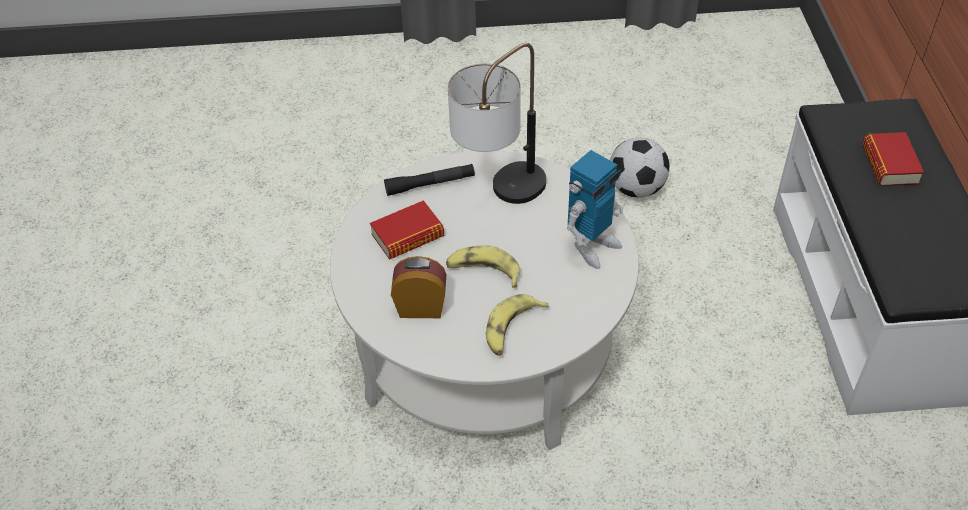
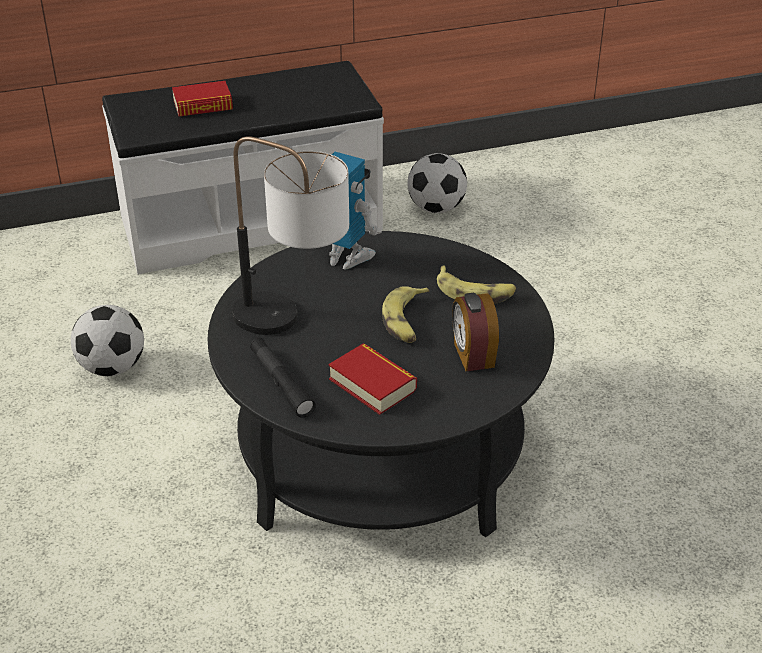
camera: 105 degrees left, 10 degrees down
(486, 347) = (381, 450): white coffee table -> black coffee table
(897, 481) = (436, 208): none -> football

